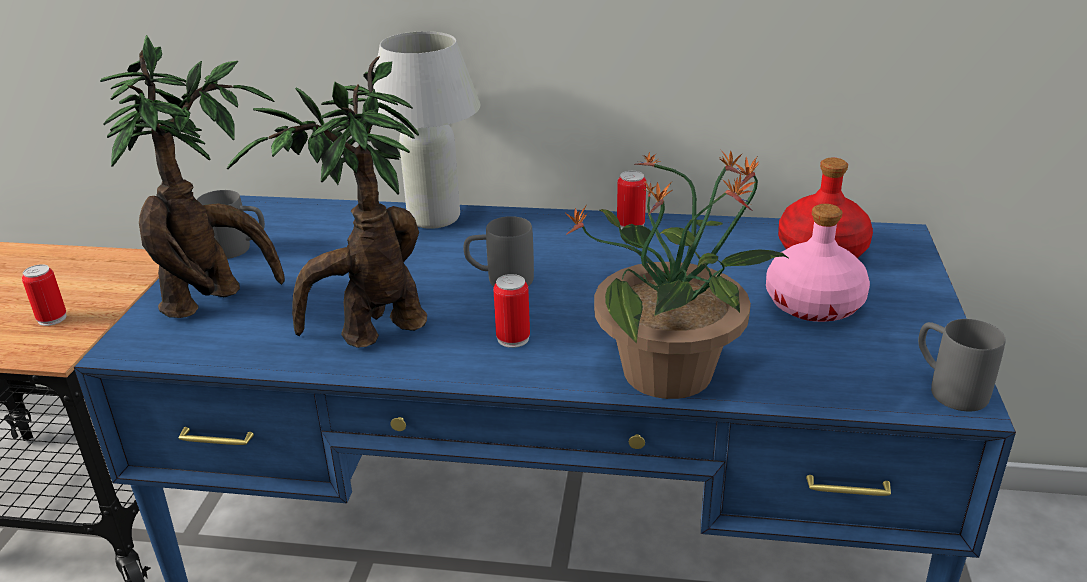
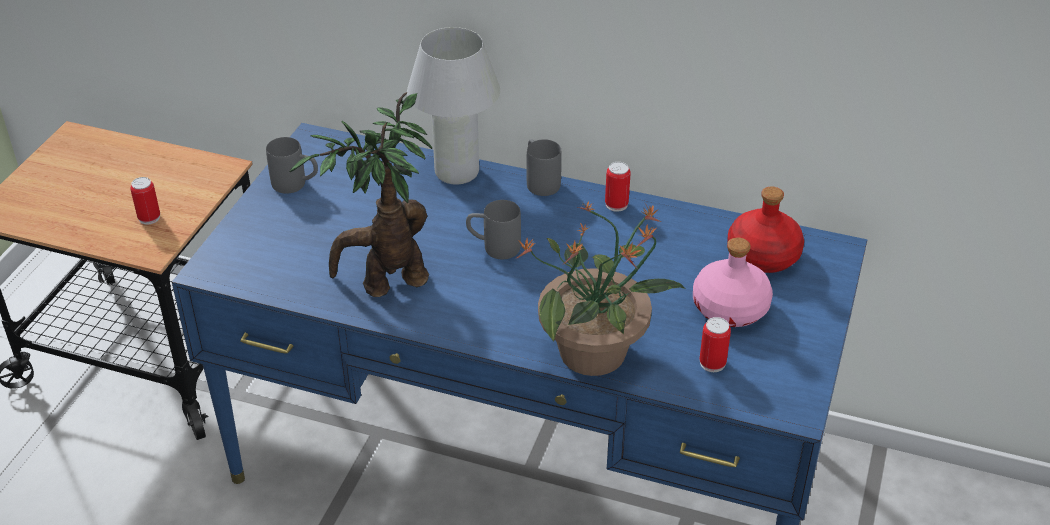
camera: 10 degrees right, 10 degrees up
(214, 299) = (274, 233): potted plant -> none
(513, 338) = (488, 305): can -> can (712, 363)
(947, 388) = (791, 398): grey mug -> grey mug (540, 181)

